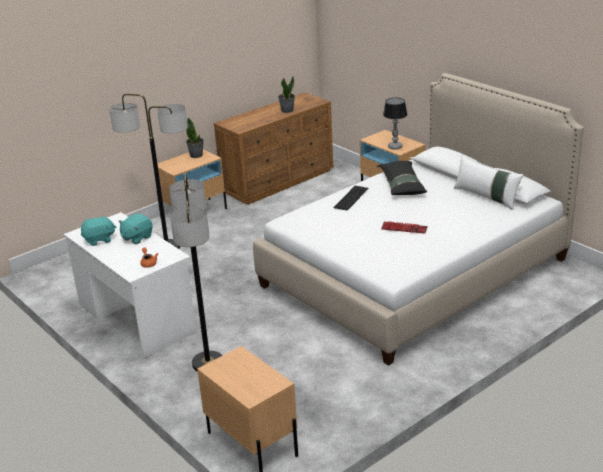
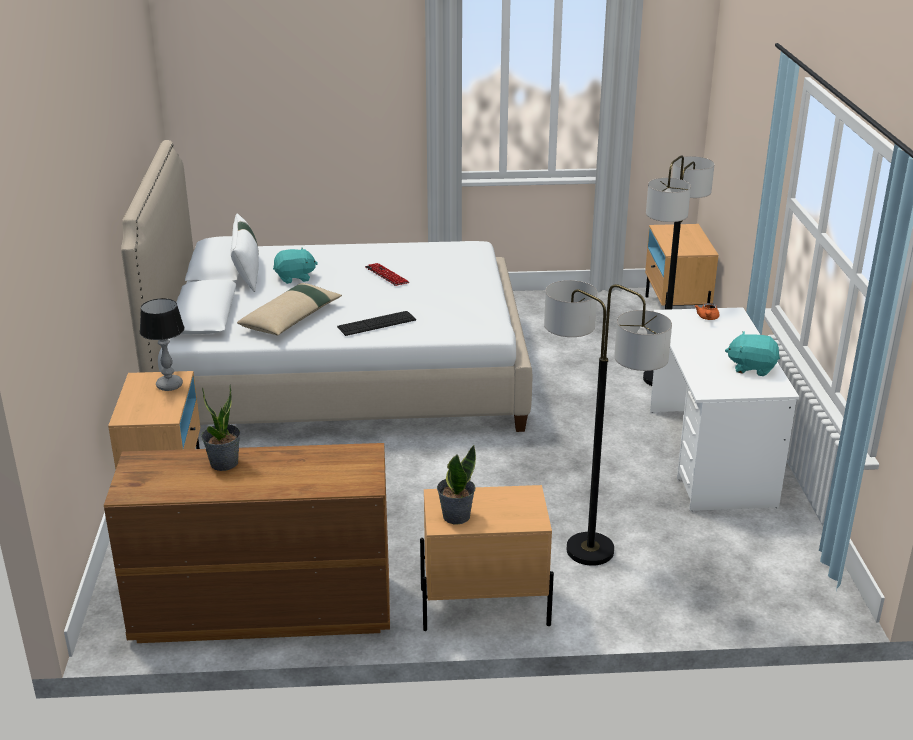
camera: 145 degrees left, 0 degrees up
(137, 238) = (700, 352): turquoise plush toy -> turquoise plush toy (295, 278)
(402, 184) = (291, 318): black pillow -> beige pillow

